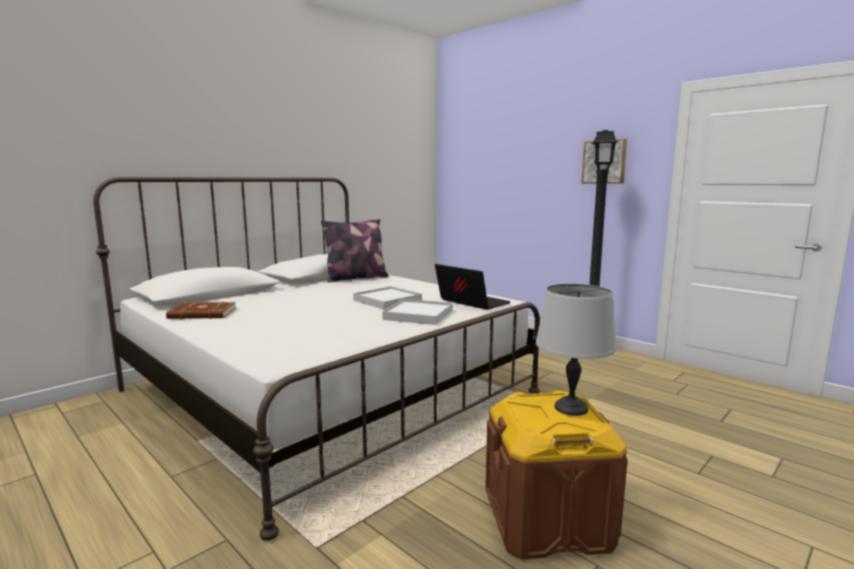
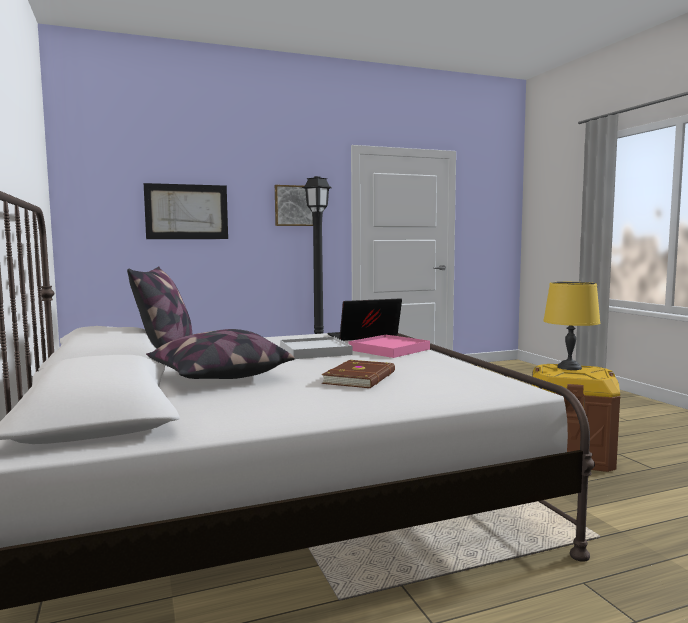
camera: 65 degrees left, 5 degrees down
(202, 314) = (257, 411): brown book -> brown book (361, 378)
(284, 297) = (218, 378): none -> pillow
(418, 315) = (389, 349): white tray -> pink tray
(512, 171) = (187, 212): none -> picture
(571, 408) = (570, 367): grey table lamp -> yellow table lamp

